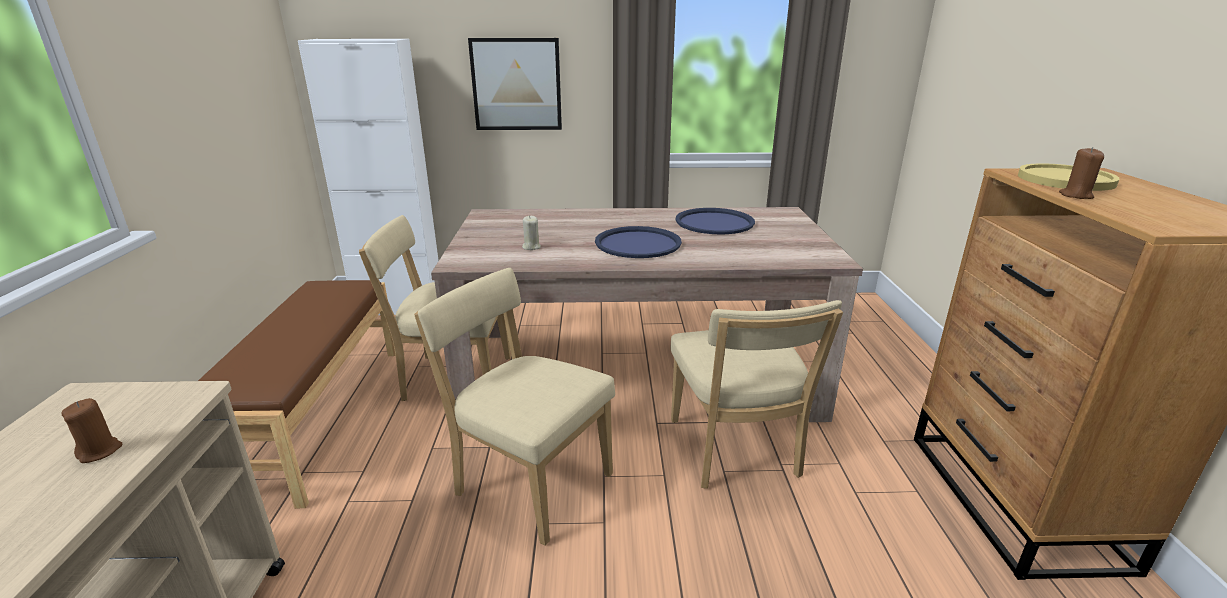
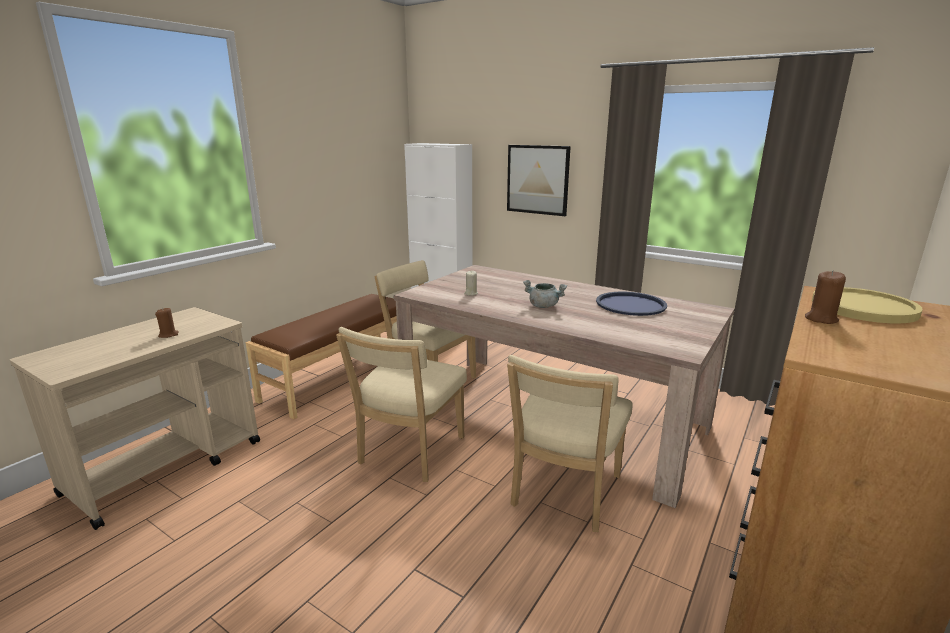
camera: 35 degrees right, 5 degrees down
(528, 482) = (409, 453): beige chair -> beige chair turned 135 degrees counterclockwise
(637, 243) = (544, 306): blue tray -> grey cooking pot

